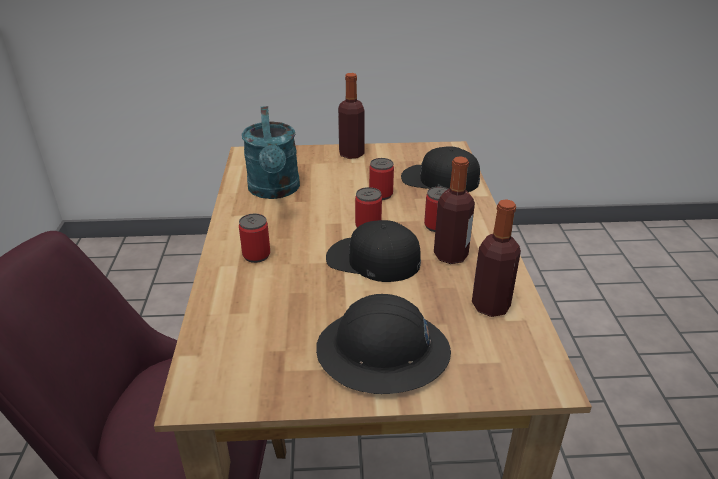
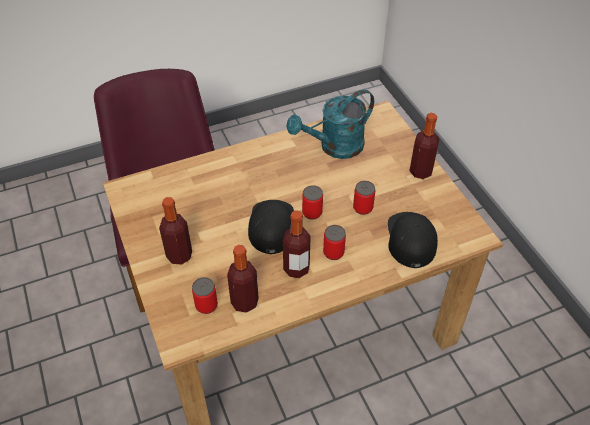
camera: 70 degrees right, 15 degrees up
(256, 255) = (251, 167): can -> can (206, 305)
(383, 352) = (179, 255): black hard hat -> bottle

